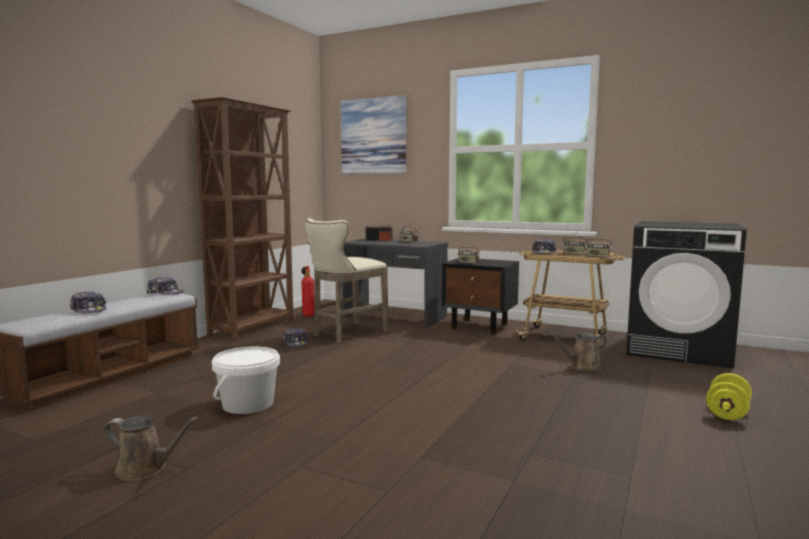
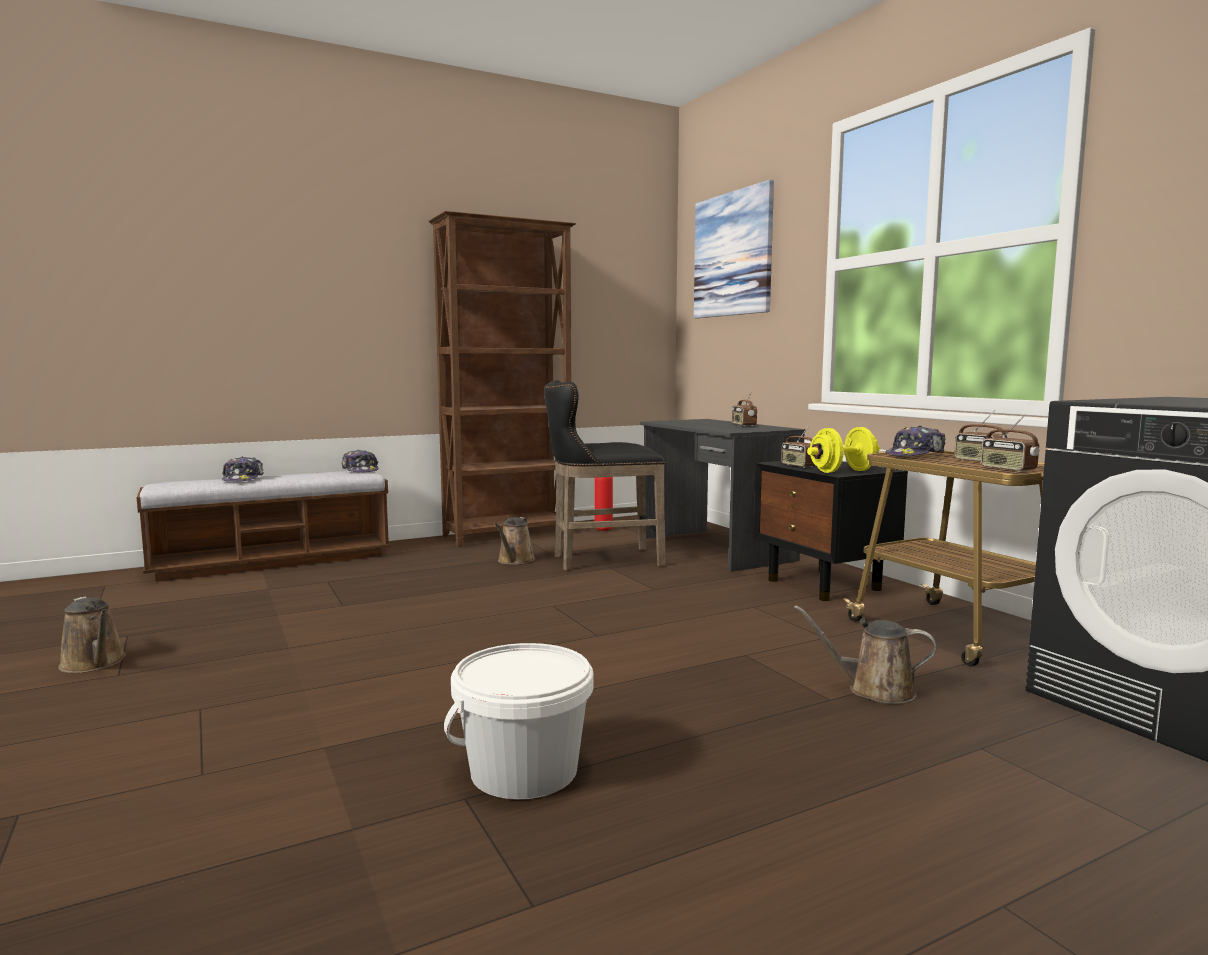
camera: 35 degrees right, 0 degrees up
(248, 404) = (312, 622): white bucket -> white bucket (523, 770)
(295, 343) = (515, 561): cap -> brown watering can
(346, 333) = (601, 560): beige stool -> black stool
(379, 240) = (708, 421): radio -> none
(727, 413) = (1028, 880): yellow dumbbell -> yellow dumbbell (842, 471)

